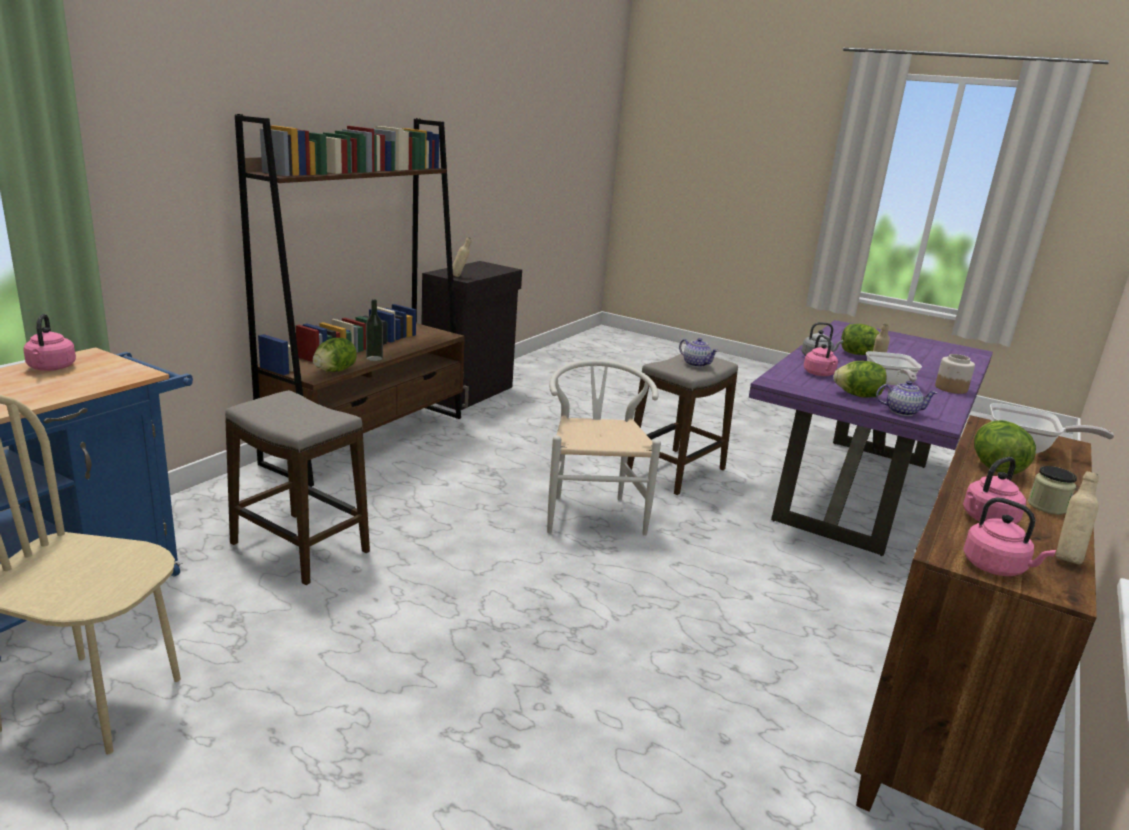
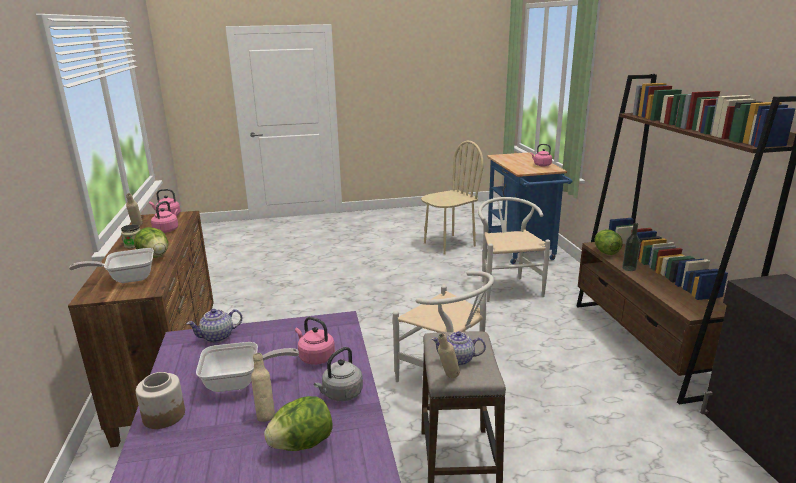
camera: 140 degrees right, 0 degrees up
(300, 548) = (507, 287): stool -> white chair
(460, 276) = (763, 285): beige bottle -> beige bottle (448, 378)
(857, 395) = (263, 340): lettuce -> none
(889, 383) = (239, 382): frying pan -> frying pan turned 120 degrees clockwise

